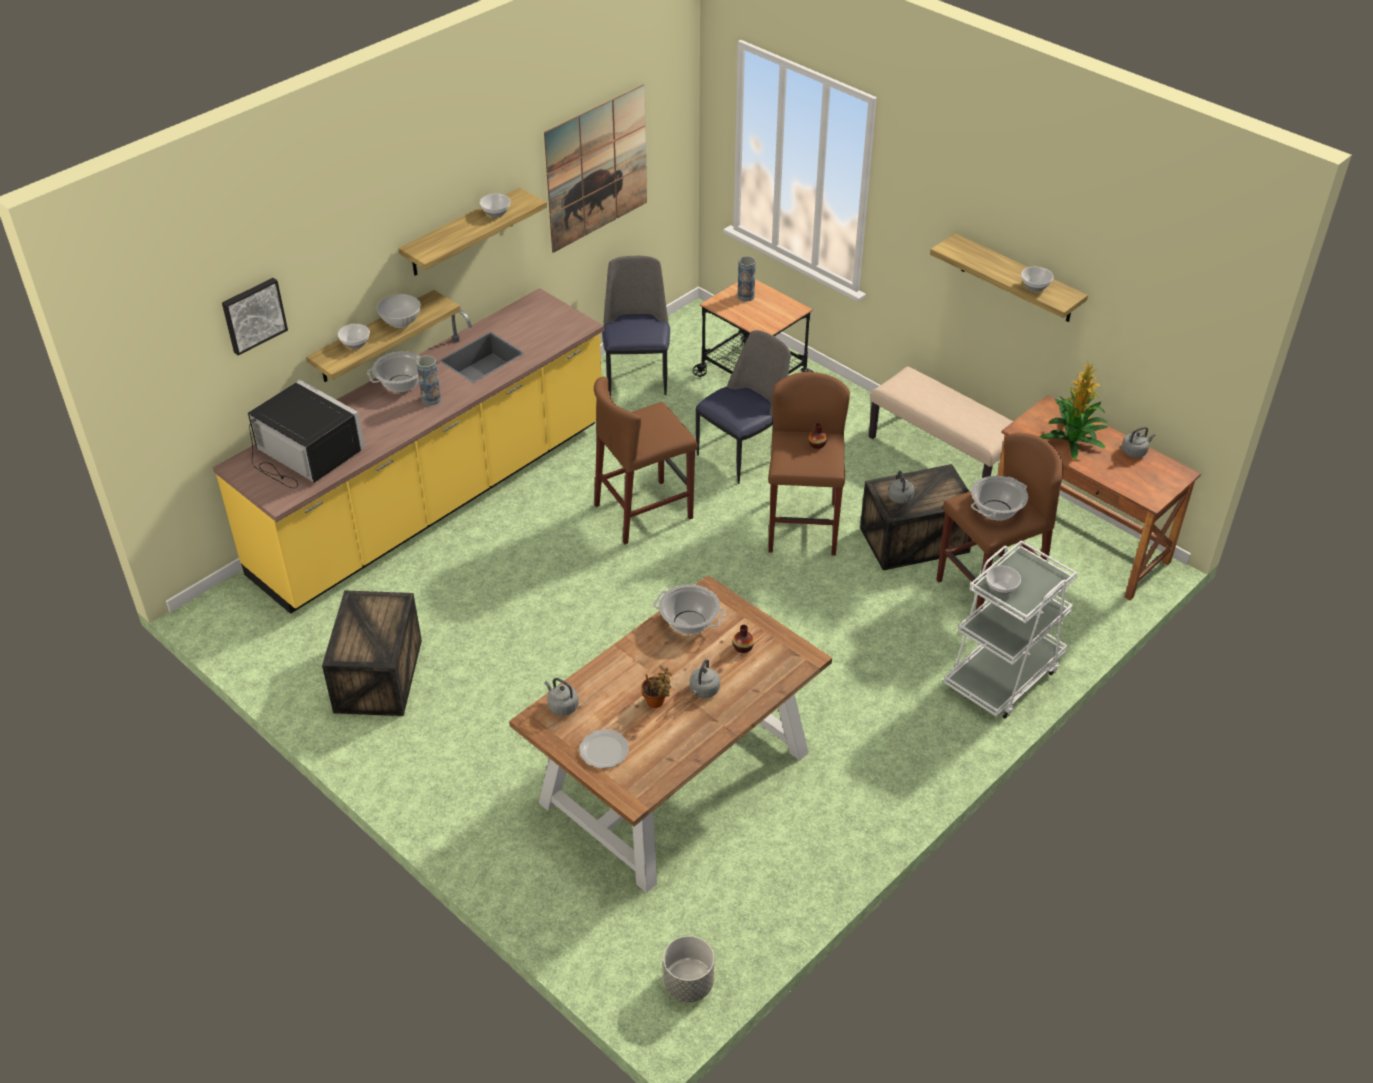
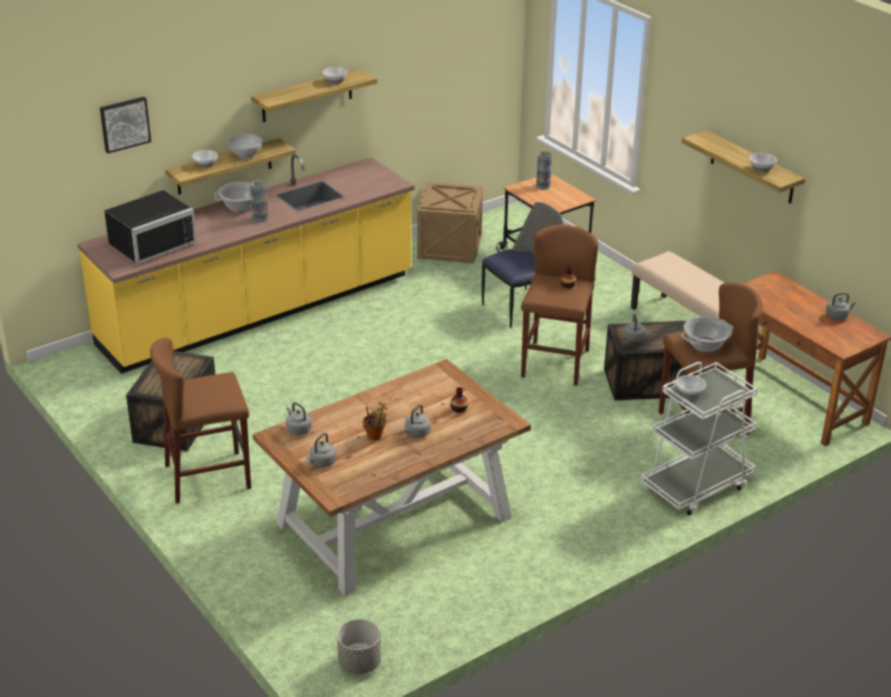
camera: 10 degrees right, 10 degrees down
(304, 454) = (150, 242): black microwave -> black microwave turned 90 degrees clockwise
(596, 168) = (428, 66): picture -> none
(604, 751) = (322, 463): plate -> grey kettle
(637, 374) = (450, 246): chair -> crate
(644, 511) = (426, 338): brown stool -> brown stool (208, 476)
(689, 623) = (420, 388): cooking pot -> none
(1073, 440) = (786, 303): potted plant -> none

